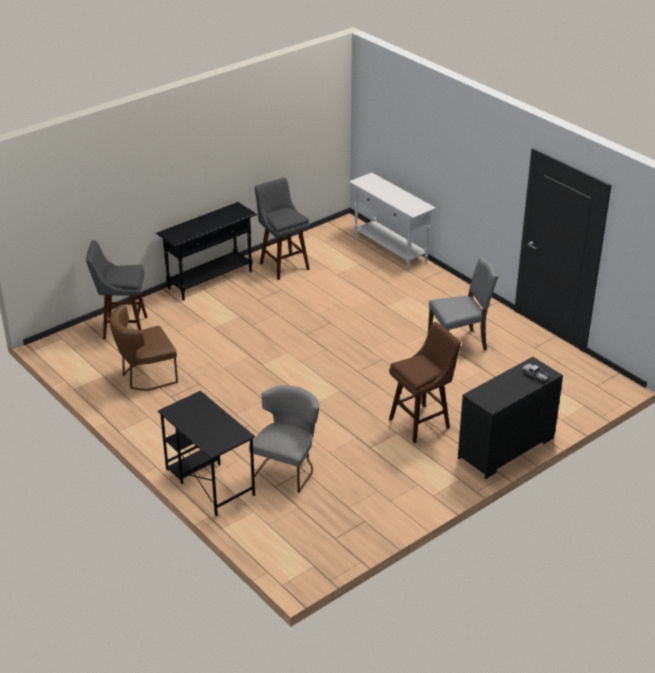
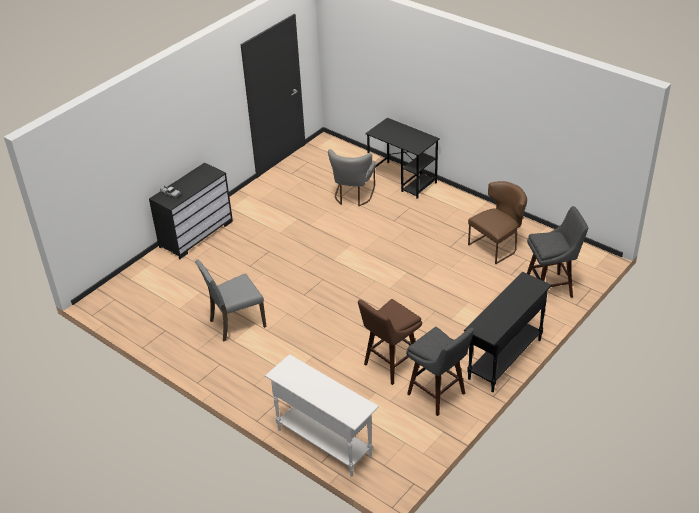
camera: 170 degrees right, 5 degrees up
(421, 422) = (262, 243): brown stool -> brown stool (389, 365)

